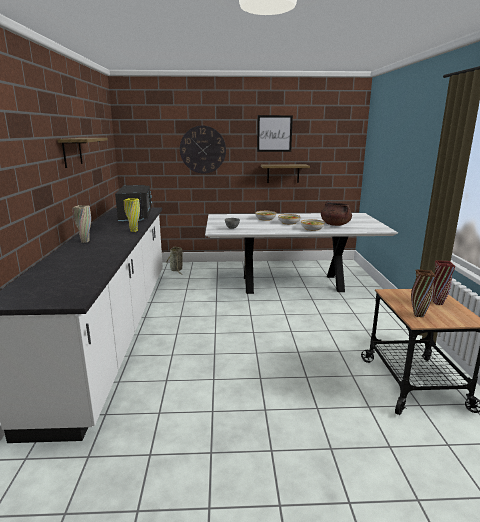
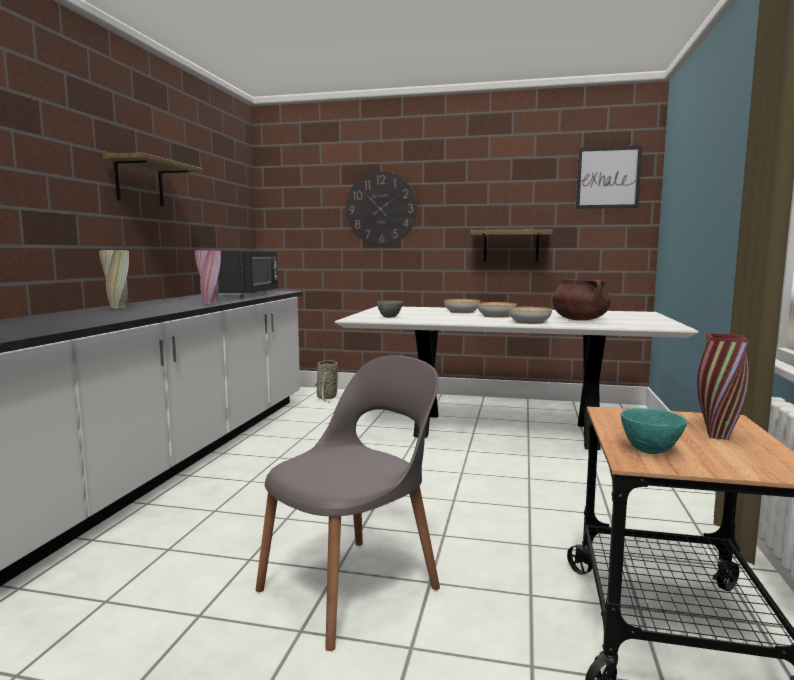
camera: 15 degrees right, 10 degrees down
(134, 231) = (210, 303): yellow vase -> pink vase
(273, 385) = (352, 587): none -> grey chair
(274, 133) = (496, 181): picture -> picture (608, 178)
(418, 315) = (649, 450): brown vase -> turquoise bowl

